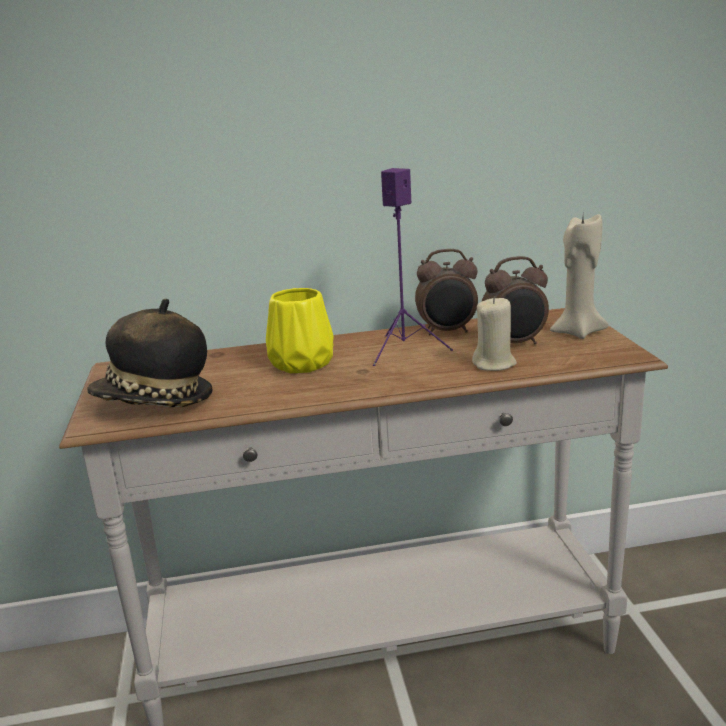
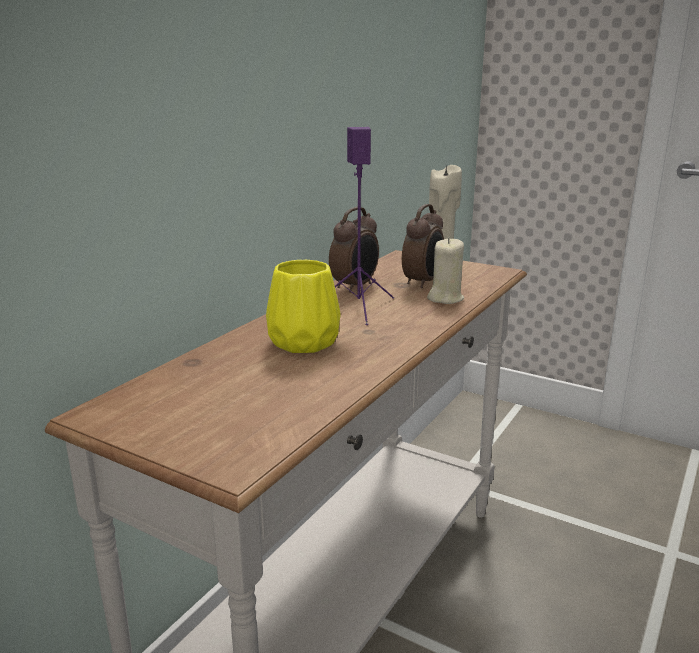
camera: 50 degrees left, 0 degrees up
(155, 402) = (250, 422): hat -> none

